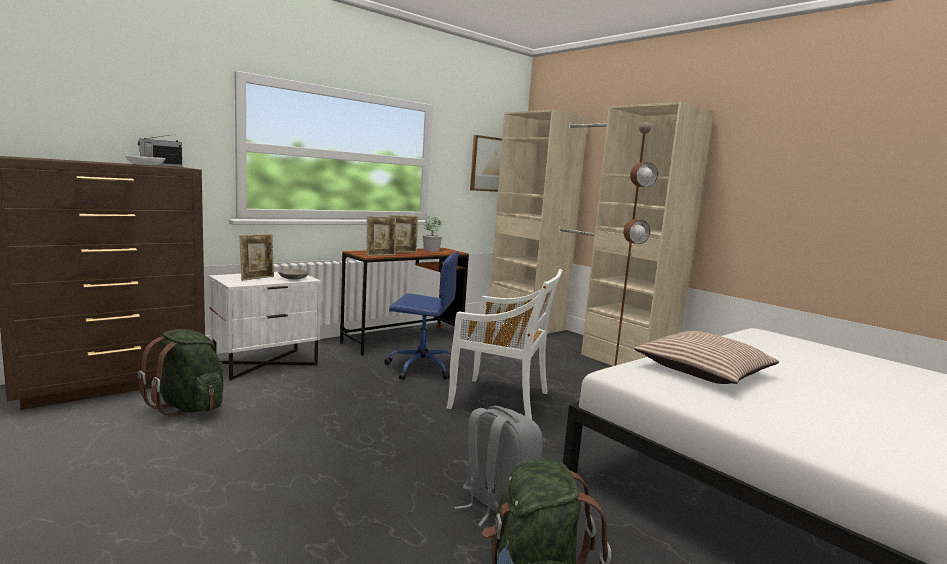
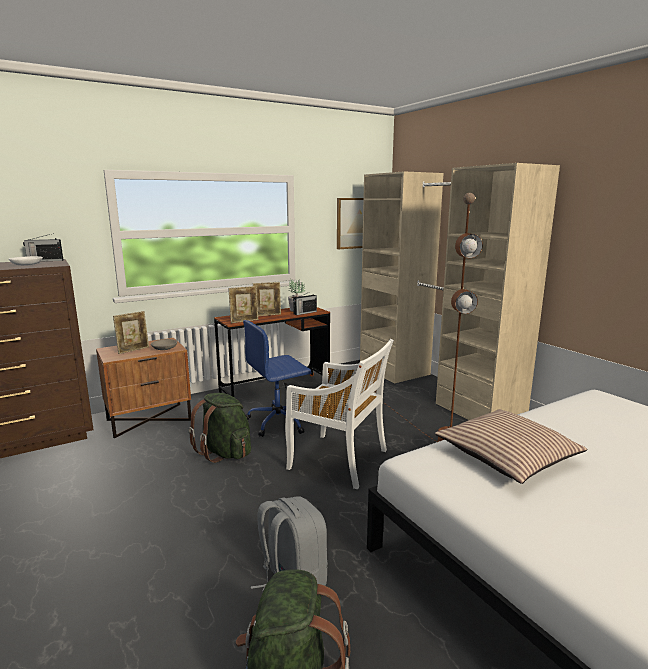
camera: 10 degrees right, 5 degrees up
(188, 407) = (71, 467): green backpack -> green backpack (225, 452)
(266, 363) = (149, 419): white nightstand -> brown nightstand
(420, 367) = (279, 422): blue office chair -> blue office chair turned 135 degrees clockwise
(442, 252) = (304, 313): none -> radio

